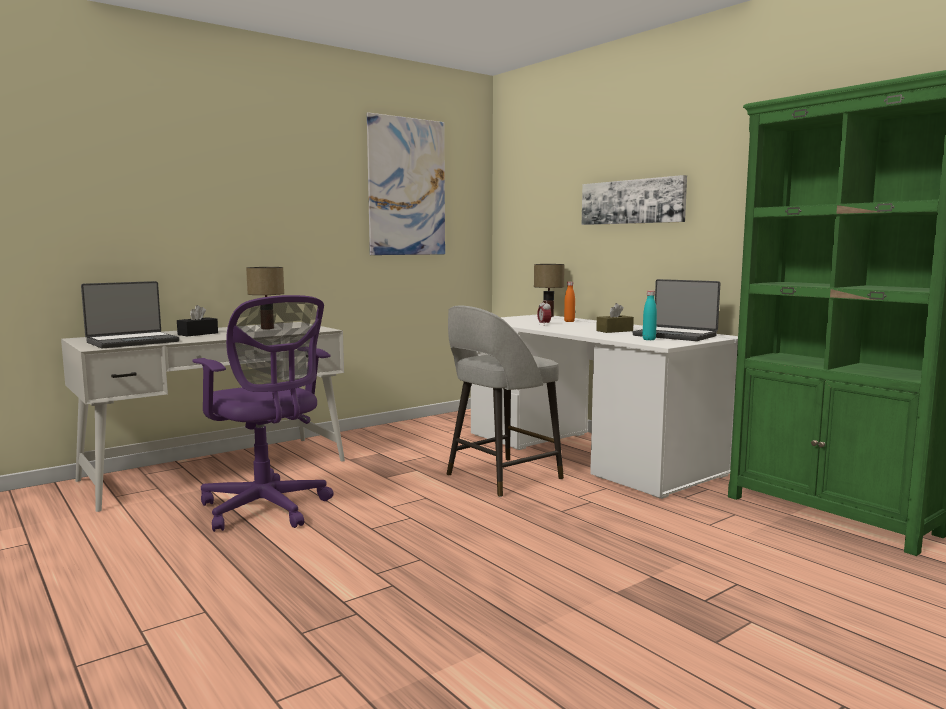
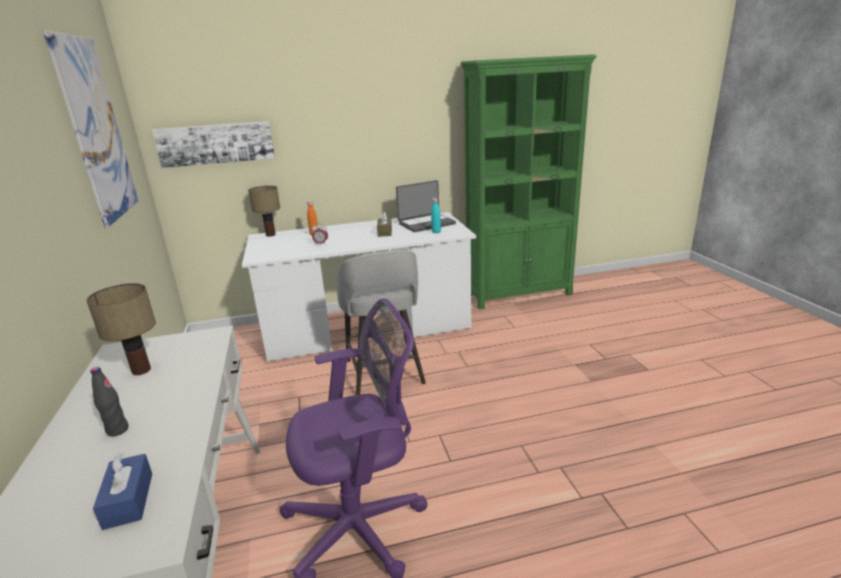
camera: 65 degrees left, 15 degrees up
(132, 342) = (128, 500): laptop -> blue tissue box
(198, 334) = (117, 430): black tissue box -> black bottle
(632, 202) = (337, 125): picture -> picture (216, 143)

